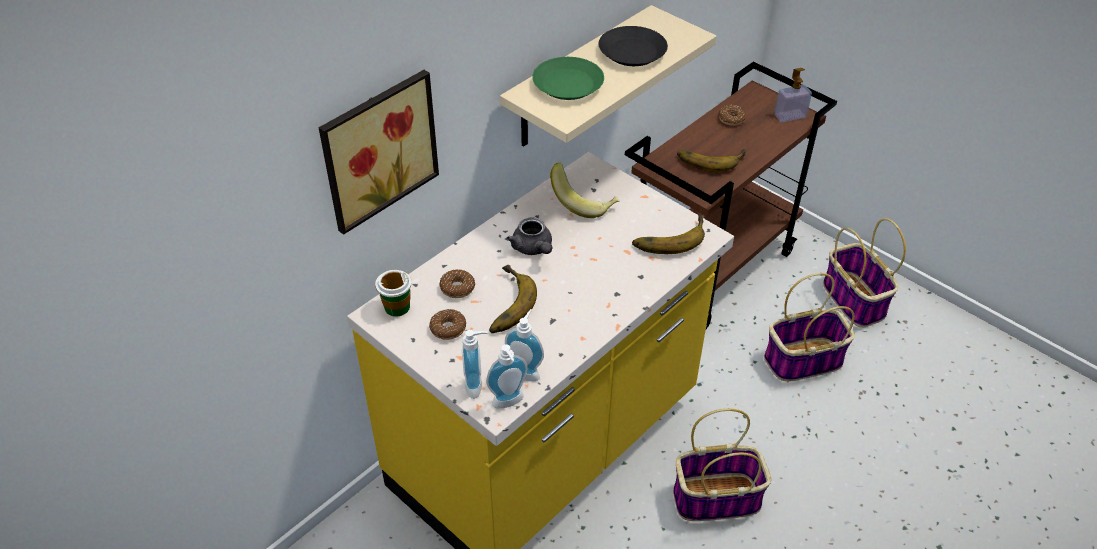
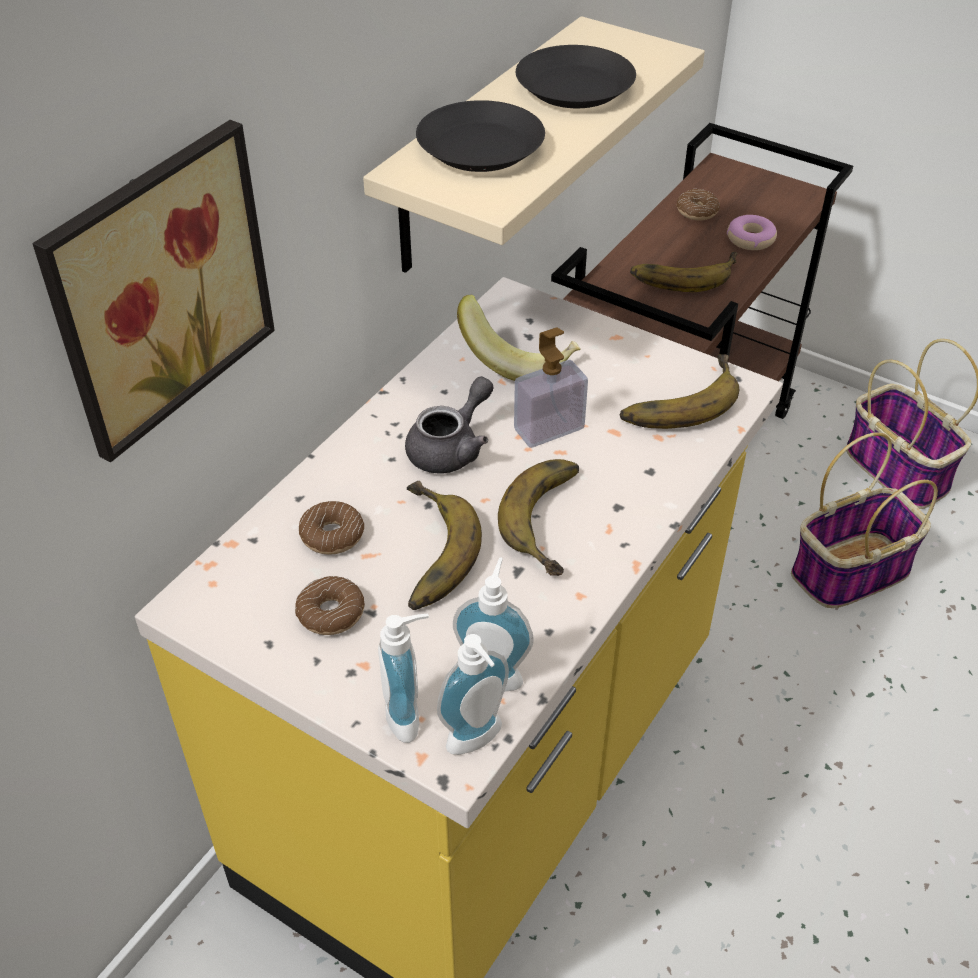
camera: 10 degrees left, 0 degrees up
(397, 307) = (226, 586): cup -> none
(533, 249) = (451, 448): grey teapot -> grey teapot turned 105 degrees counterclockwise
(568, 85) = (481, 148): green plate -> black plate
(581, 296) = (556, 520): none -> banana
(717, 498) = (780, 815): basket -> none
(760, 141) = (751, 239): none -> donut
(790, 116) = (783, 197): soap dispenser -> soap dispenser (549, 429)

